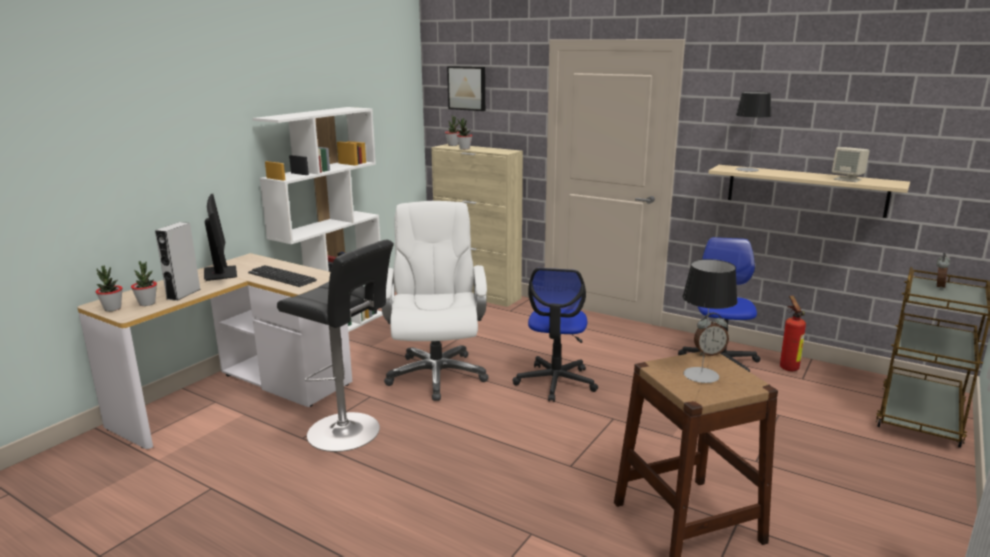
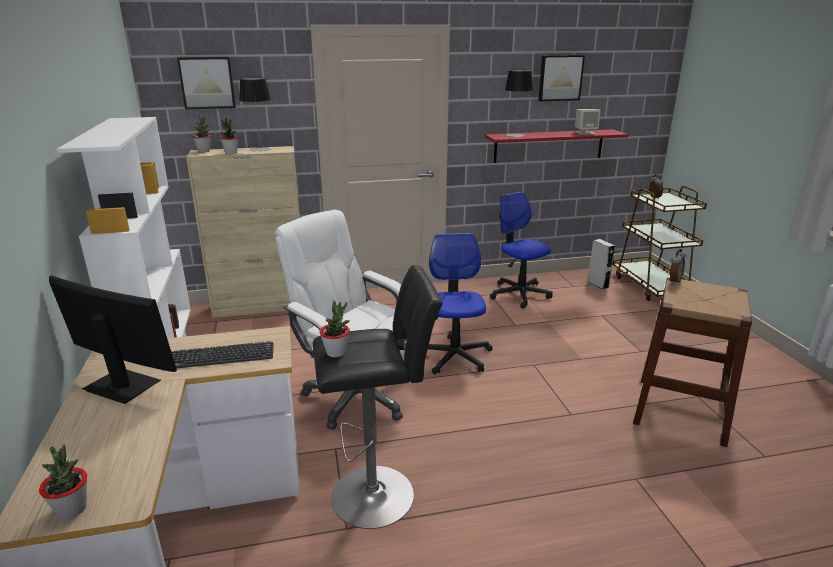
camera: 45 degrees left, 5 degrees up
(147, 303) = (114, 473): potted plant -> potted plant (336, 352)
(183, 294) = (138, 434): grey speaker -> grey speaker (598, 284)
(555, 382) = (454, 356): office chair -> office chair turned 150 degrees counterclockwise
(701, 375) = (703, 297): table lamp -> table lamp (260, 149)
(787, 367) = (555, 281): fire extinguisher -> none
(805, 190) = (549, 146): beige shelf -> red shelf
(825, 105) = (560, 78): none -> picture

